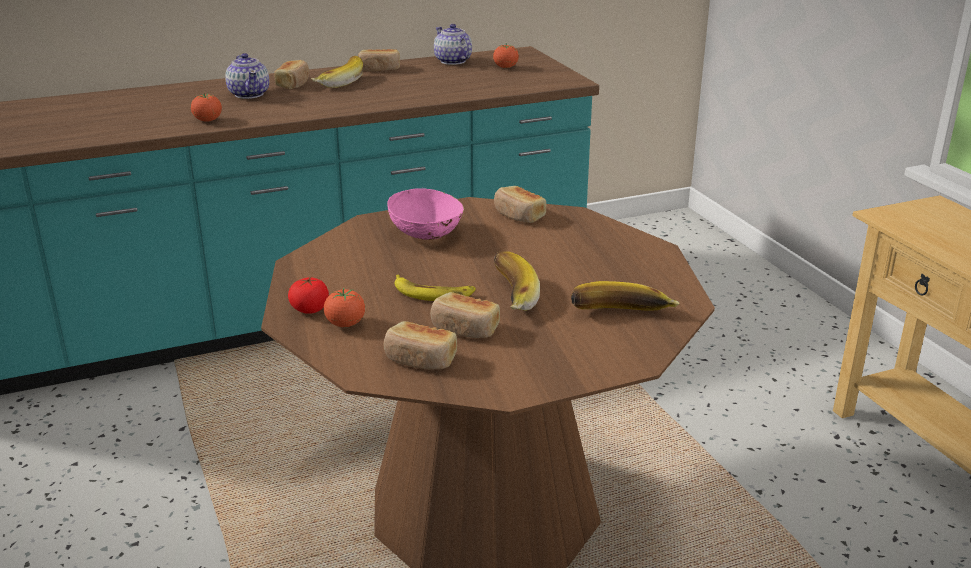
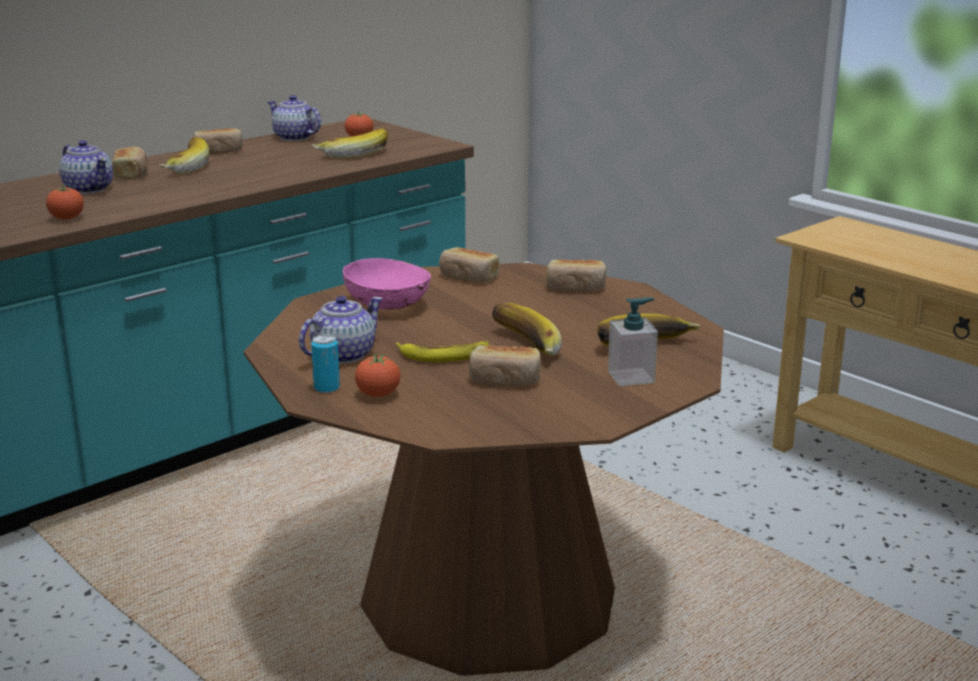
camera: 20 degrees left, 5 degrees down
(310, 309) = (326, 388): tomato -> can
(349, 278) = (342, 355): none -> teapot
(420, 359) = (485, 412): bread -> bread (576, 287)
(486, 82) = (353, 153): none -> banana
(582, 346) = (631, 377): none -> soap dispenser

